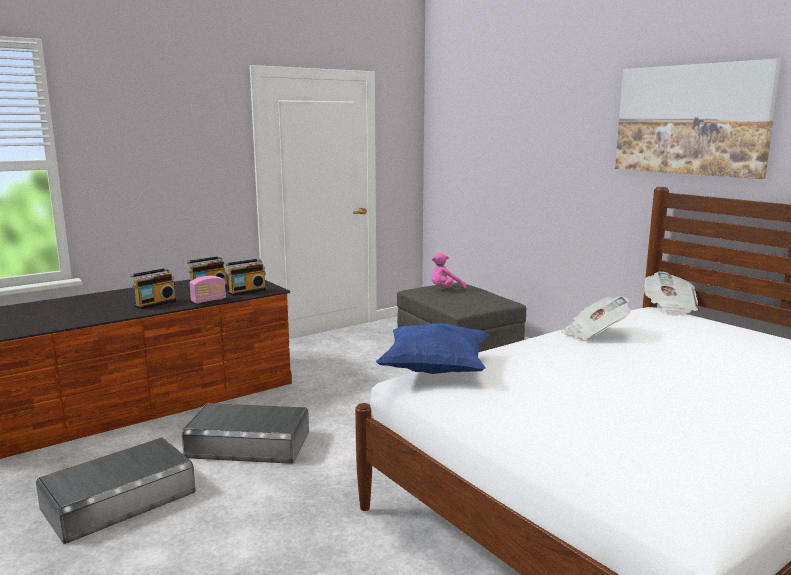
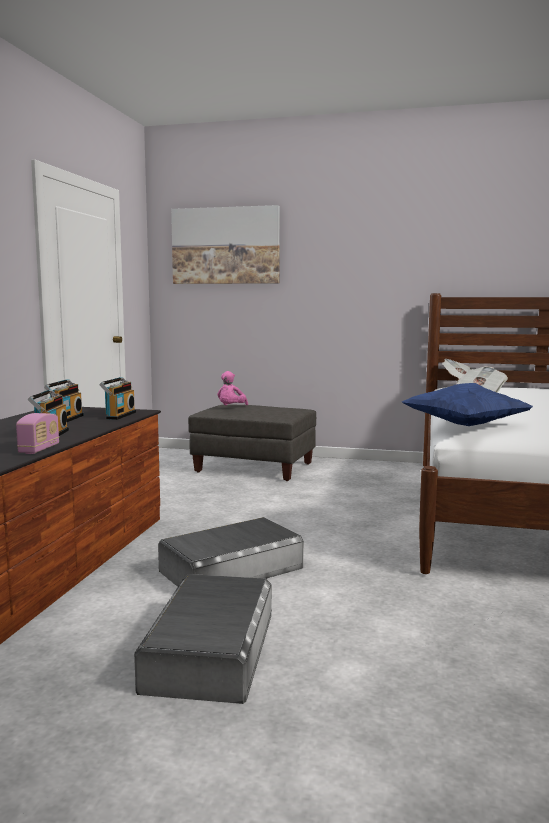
camera: 40 degrees left, 5 degrees down
(208, 300) = (105, 425): radio -> radio (39, 449)
(691, 119) = (450, 241): picture -> picture (225, 246)

